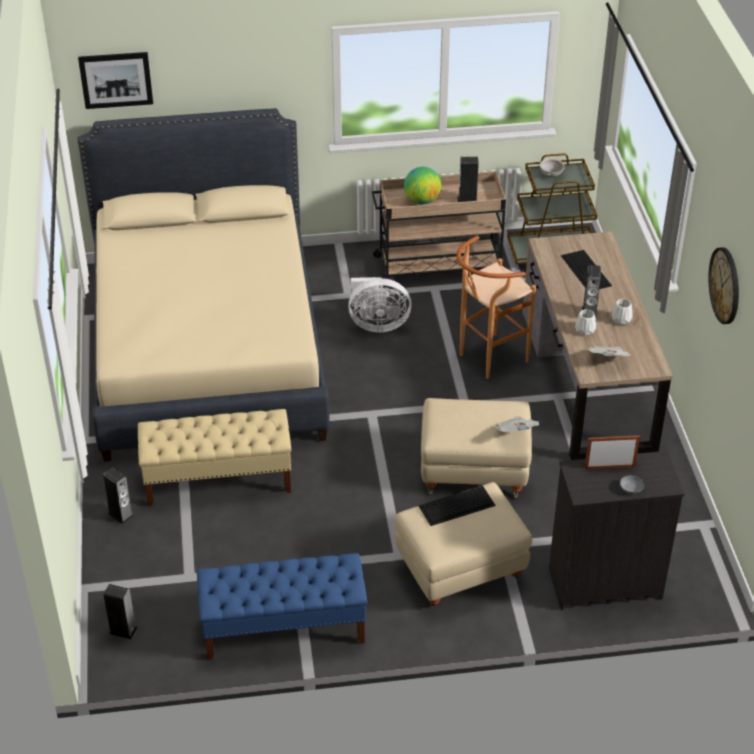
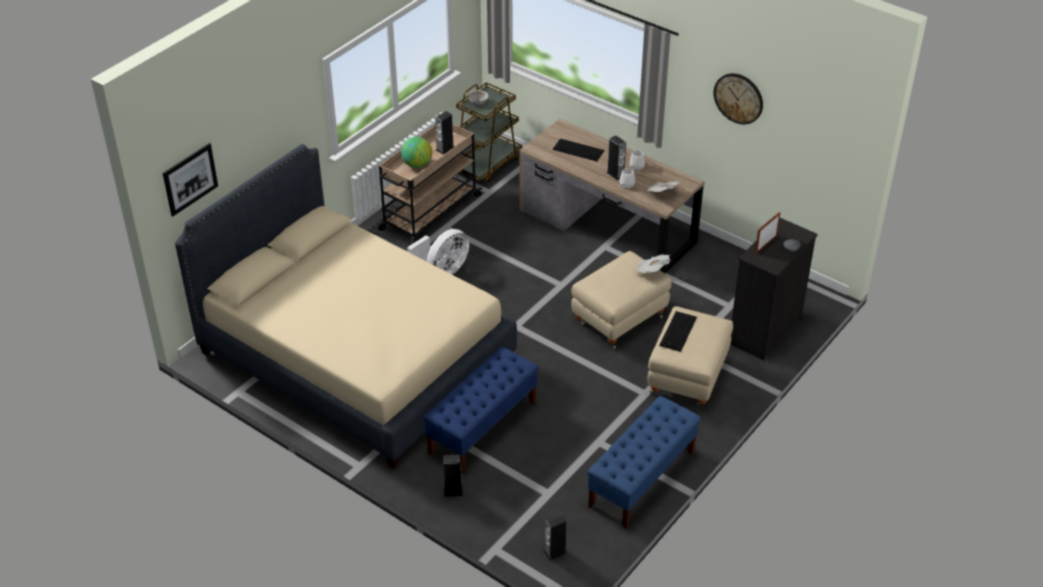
camera: 45 degrees left, 0 degrees up
(218, 480) = (483, 427): beige bench -> blue bench
(487, 359) = (537, 250): brown stool -> none

